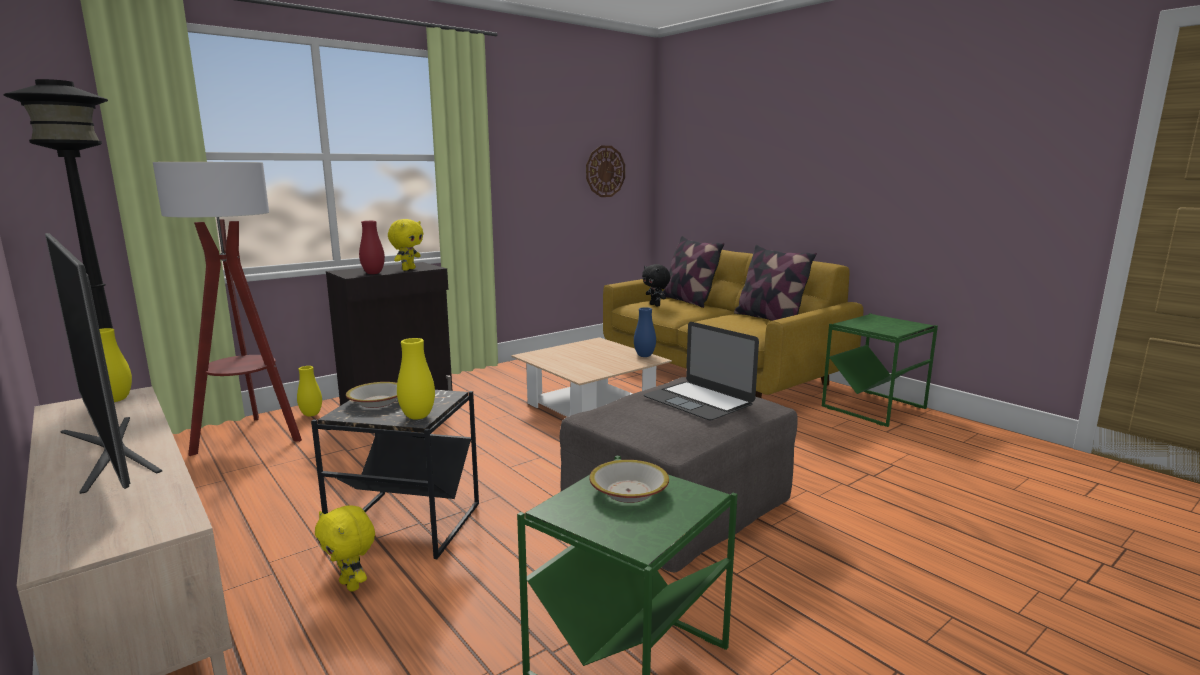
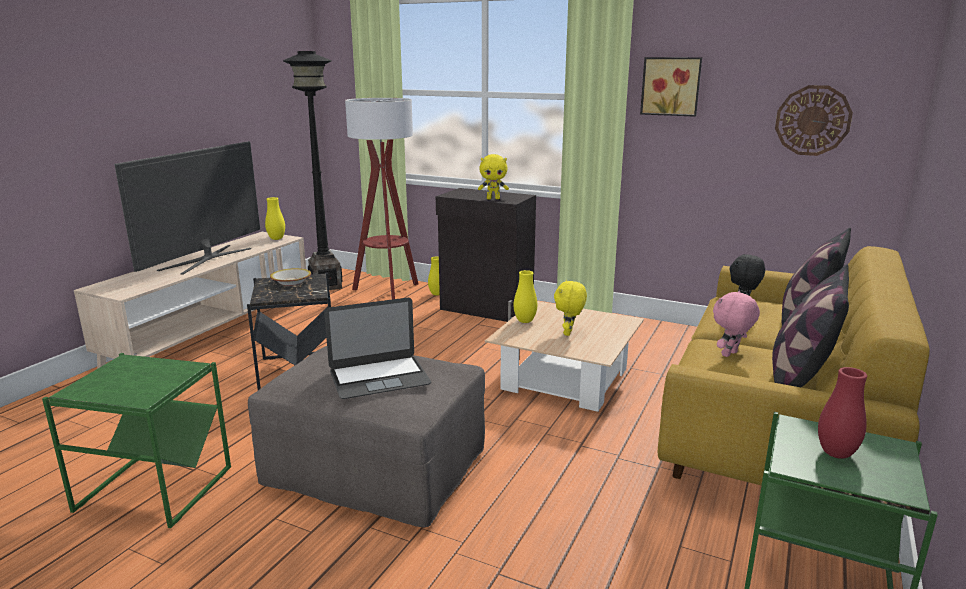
camera: 65 degrees right, 5 degrees up
(351, 585) = (225, 379): yellow plush toy -> yellow plush toy (569, 333)
(373, 273) = (463, 196): red vase -> red vase (836, 453)
(418, 417) = (268, 297): yellow vase -> yellow vase (525, 321)
(514, 146) = (671, 86): none -> picture
(628, 491) = (150, 375): bowl -> none
(644, 356) = (605, 350): blue vase -> none
(698, 400) = (379, 377): laptop -> laptop turned 135 degrees counterclockwise
(728, 321) = (730, 354): none -> pink plush toy

